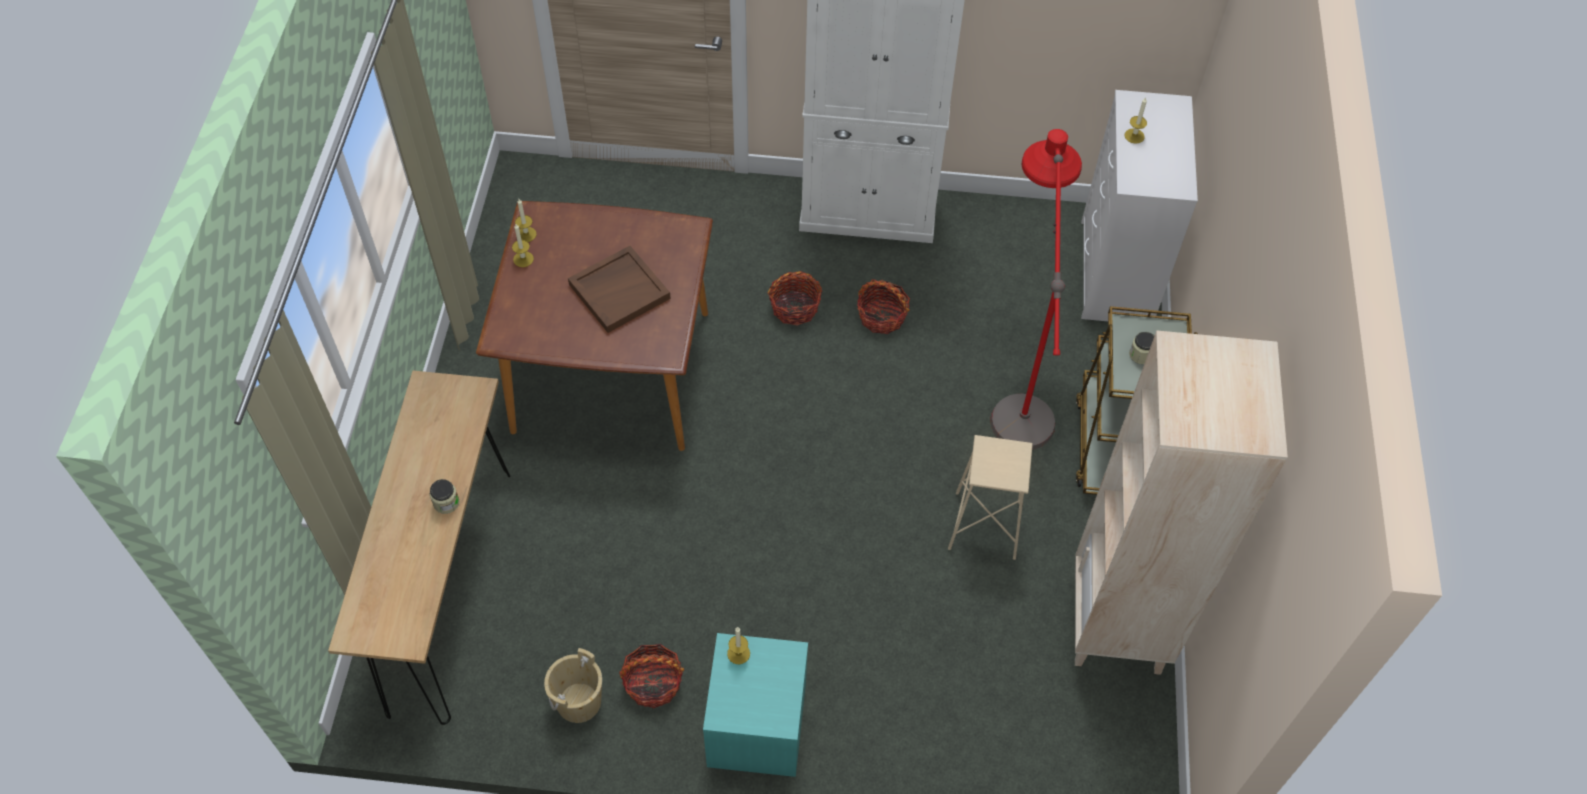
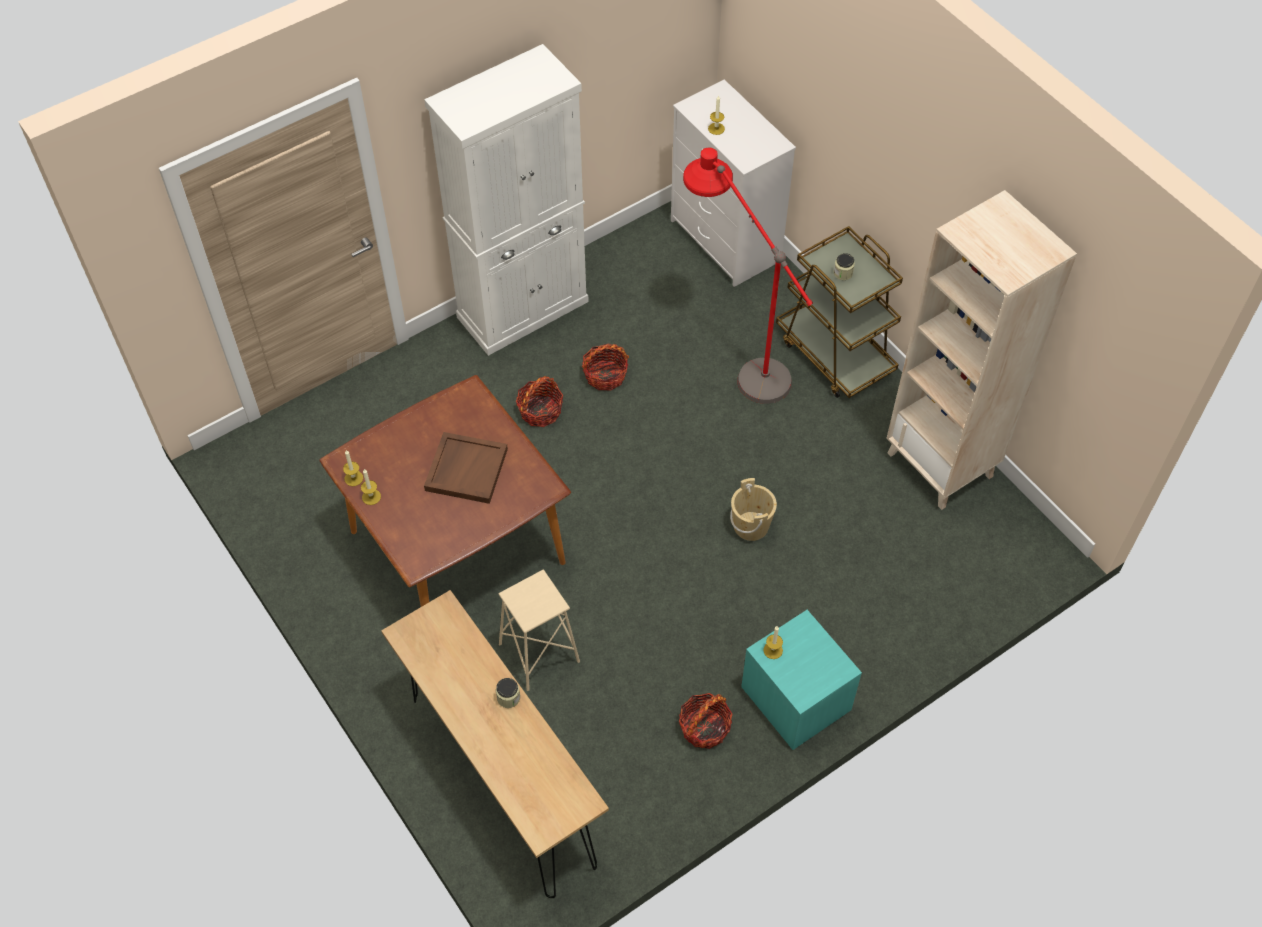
camera: 40 degrees left, 0 degrees up
(579, 702) = (669, 779): beige bucket -> beige bucket (751, 525)
(984, 525) = (806, 465): beige stool -> beige stool (538, 653)

